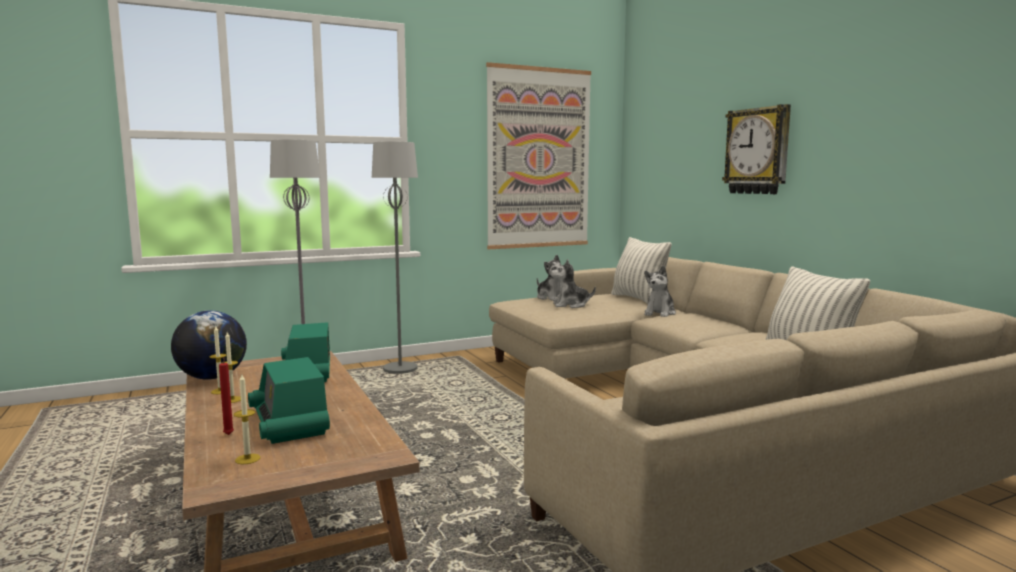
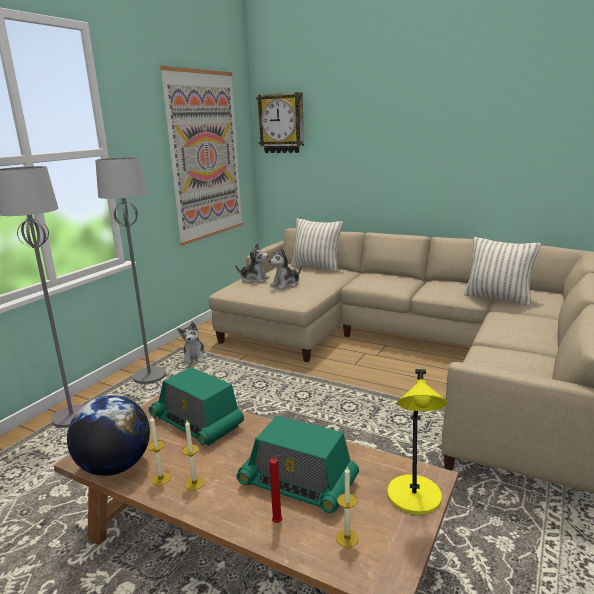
camera: 35 degrees left, 10 degrees up
(345, 460) = (414, 498): none -> yellow table lamp
(660, 313) = (352, 278): plush toy -> plush toy (195, 357)
(757, 151) = (398, 147): wall clock -> wall clock (282, 123)

